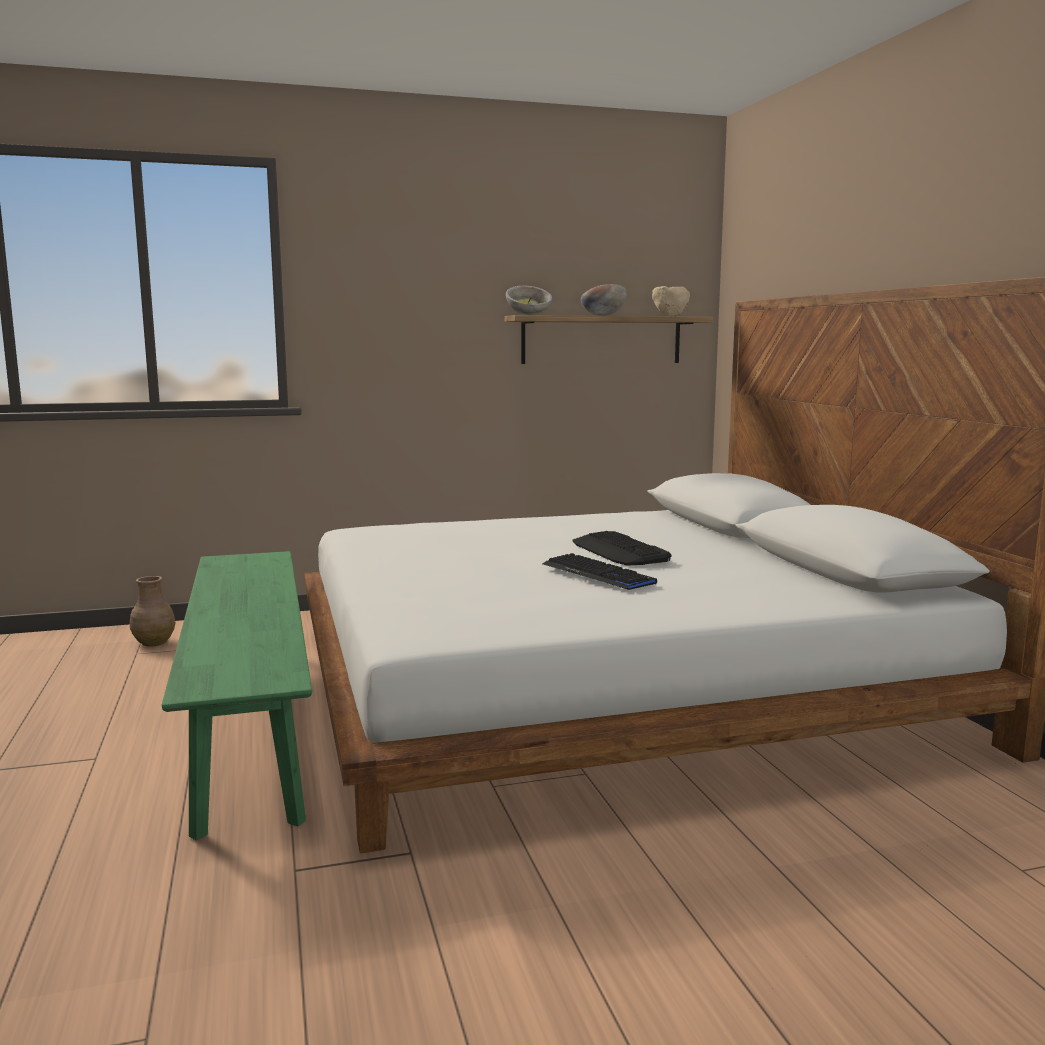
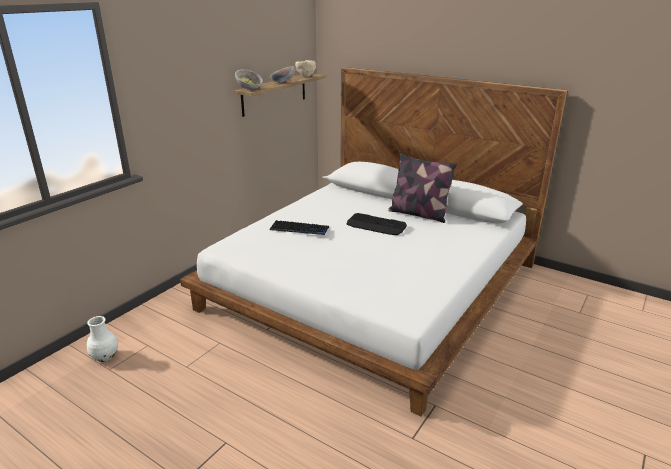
camera: 40 degrees left, 15 degrees up
(154, 642) = (105, 357): brown vase -> white vase
(250, 722) = (263, 380): green bench -> none
(598, 574) = (399, 245): keyboard -> keyboard (299, 229)
(736, 557) = (418, 214): none -> pillow

